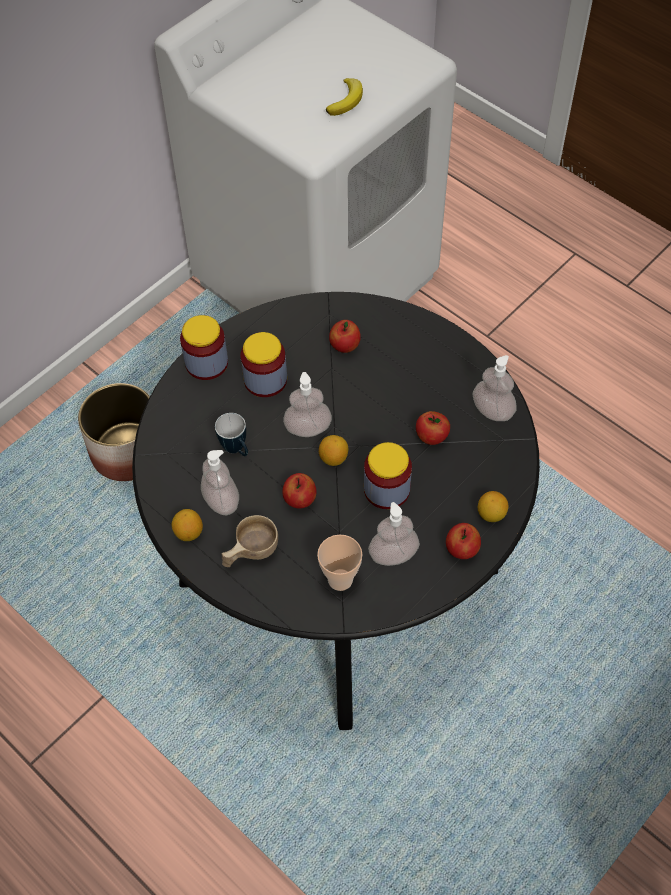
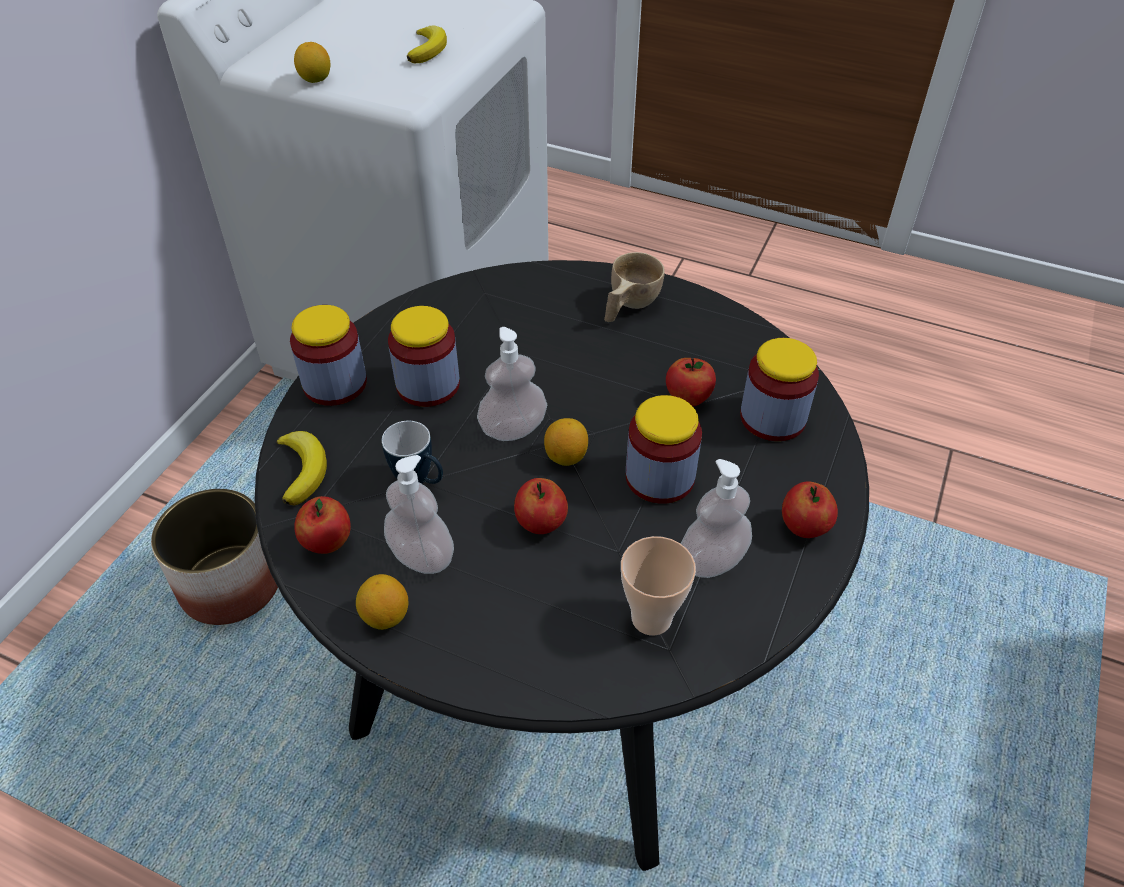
camera: 20 degrees left, 10 degrees down
(169, 421) = (302, 469): none -> banana
(250, 553) = (495, 619): beige cup -> beige cup (628, 306)
(344, 346) = (521, 323): apple -> apple (327, 542)
(481, 467) = (772, 418): none -> jar
(491, 514) = (818, 471): lemon -> lemon (315, 79)
(492, 410) = (749, 350): soap dispenser -> none

